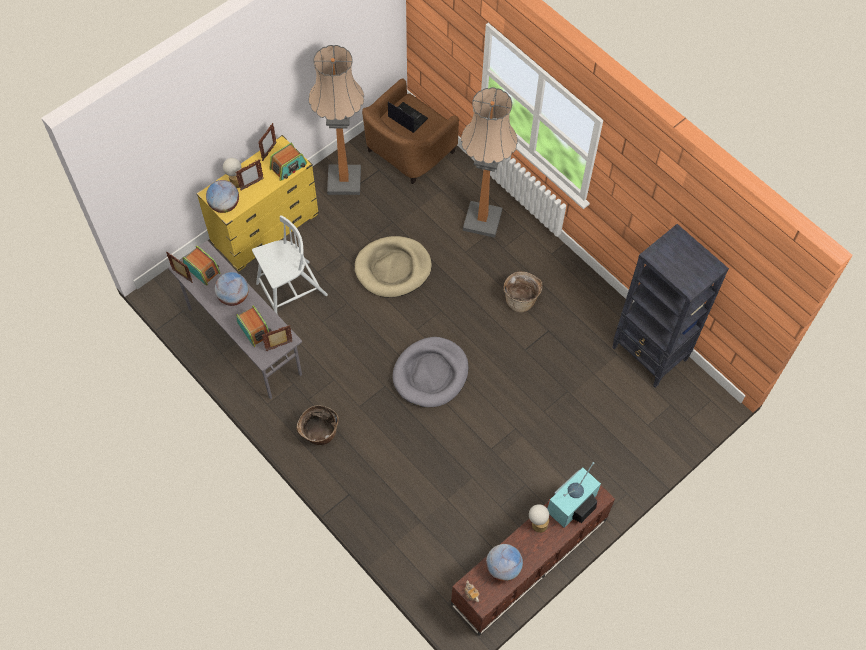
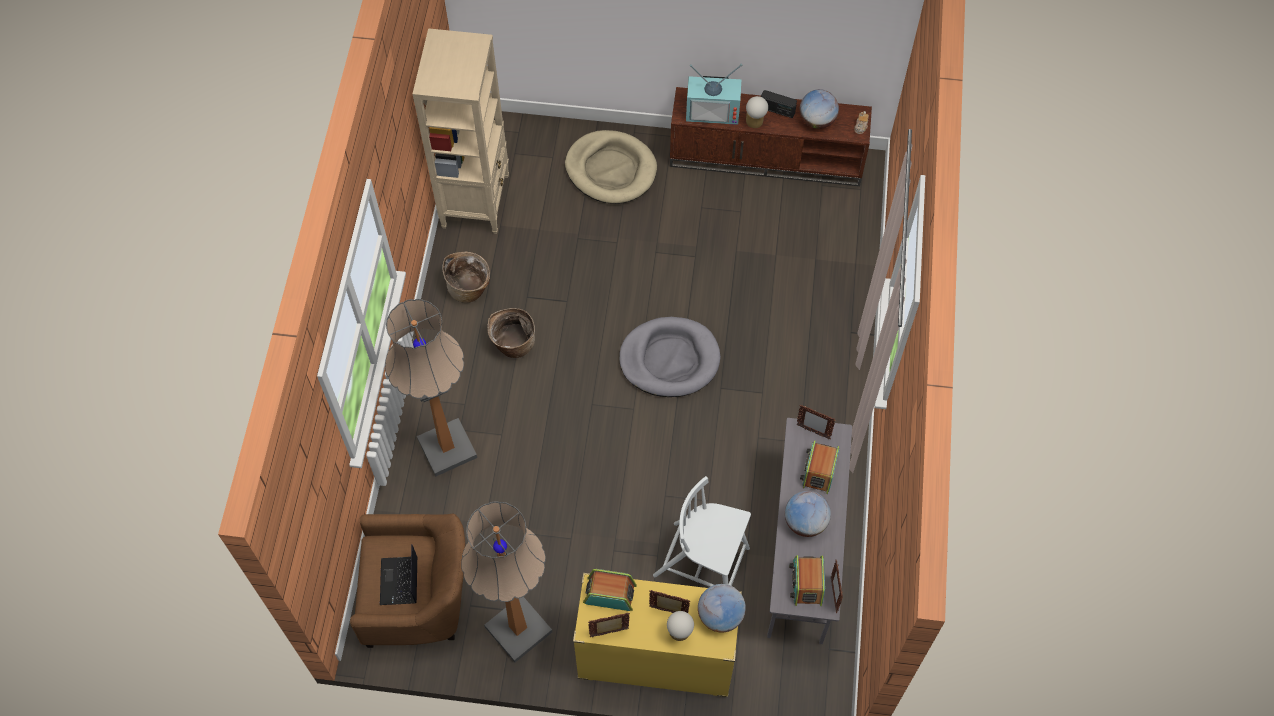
camera: 130 degrees left, 0 degrees up
(319, 434) = (823, 403): basket -> basket (469, 288)
(393, 268) = (585, 486): beige dog bed -> beige dog bed (611, 169)
(536, 549) = (777, 110): none -> radio
(650, 354) = (476, 200): black bookcase -> beige bookcase

